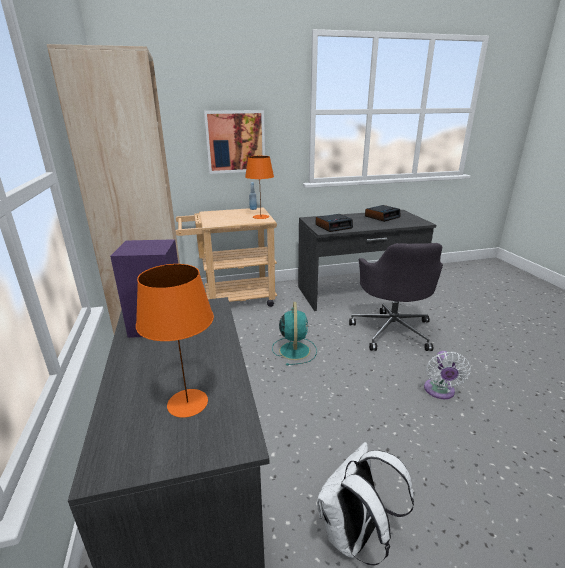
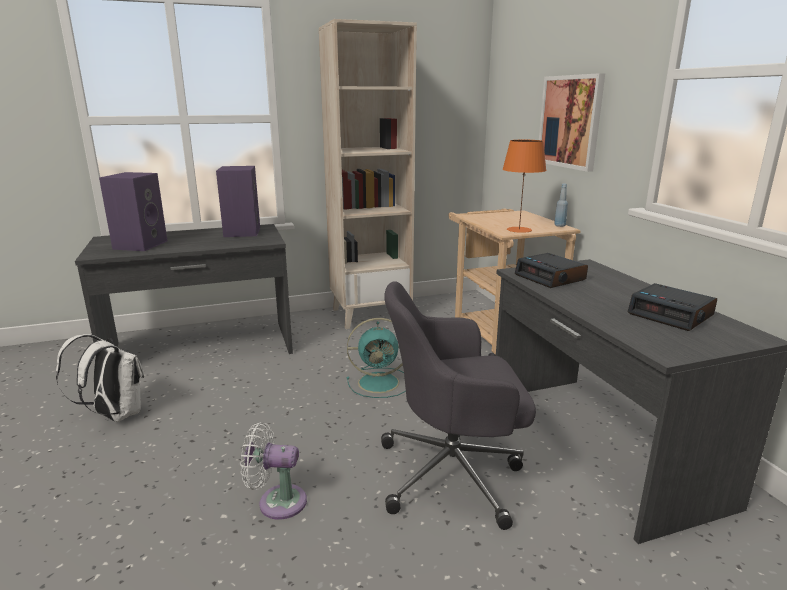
camera: 85 degrees right, 5 degrees down
(187, 403) = (140, 244): orange table lamp -> purple speaker

